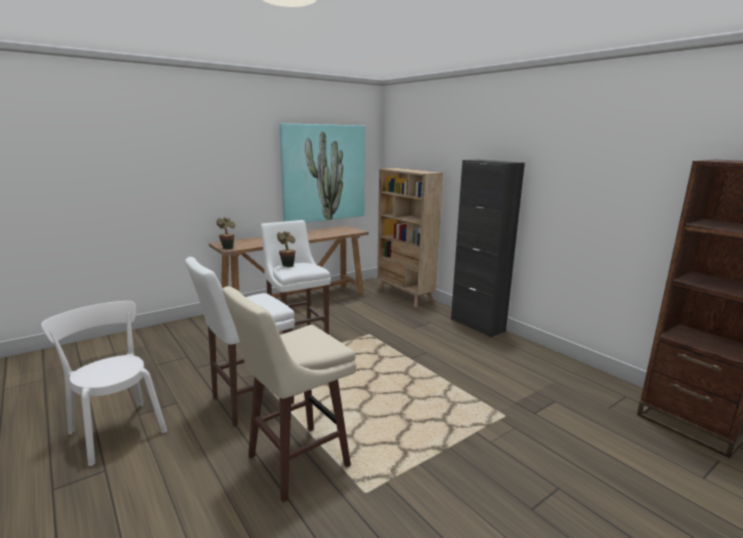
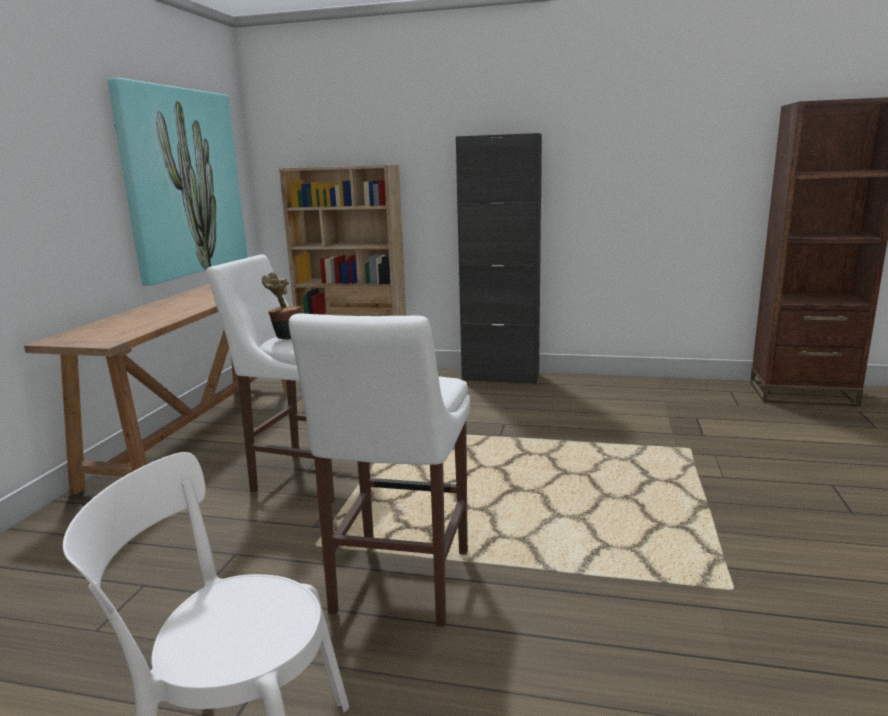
camera: 40 degrees left, 0 degrees up
(227, 248) = (100, 342): potted plant -> none
(295, 462) = (607, 612): beige stool -> none

